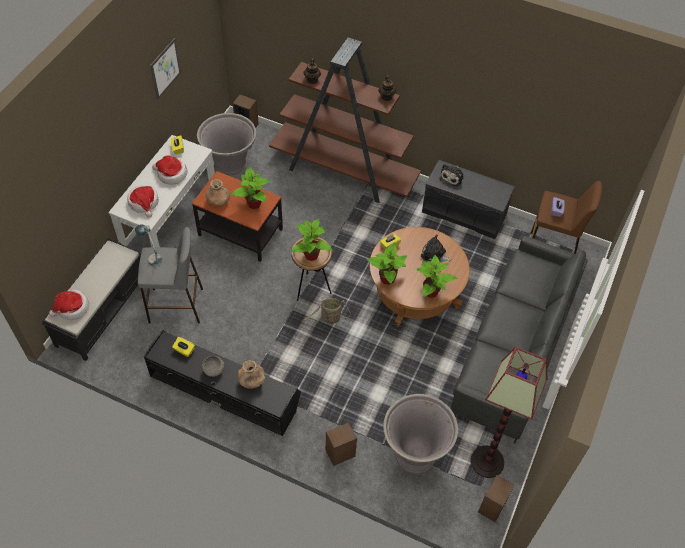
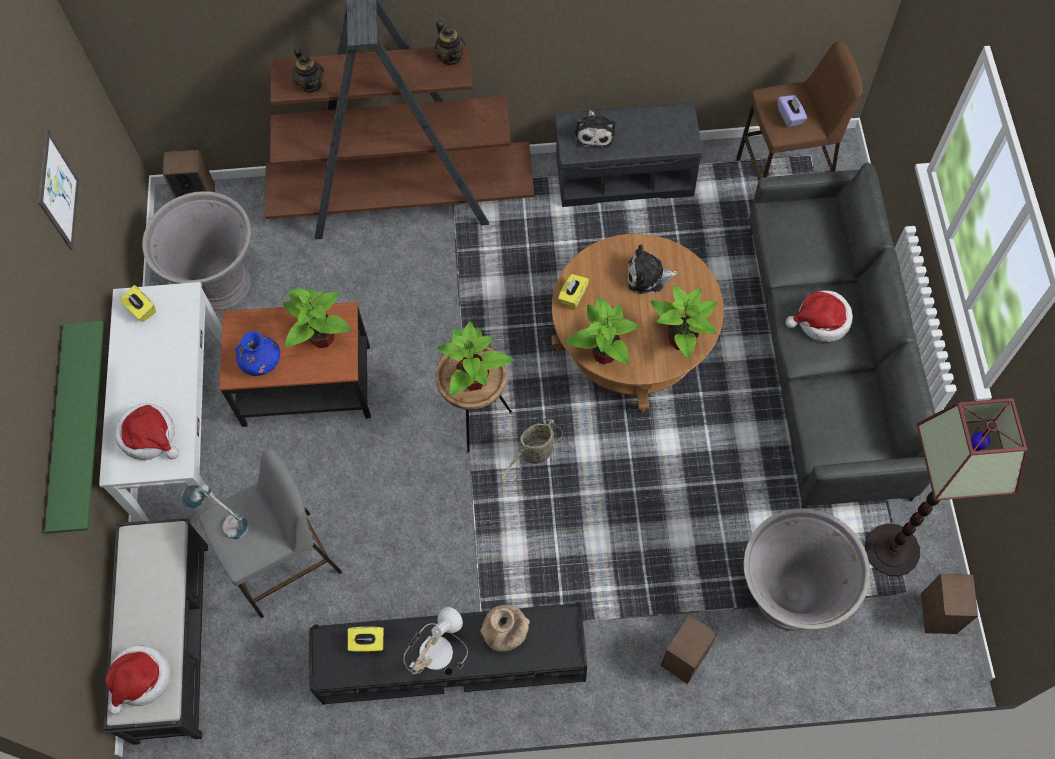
camera: 25 degrees left, 10 degrees up
(102, 173) = (62, 433): none -> green shelf
(171, 174) = (161, 361): hat -> hat (821, 321)
(213, 370) = (434, 649): grey bowl -> table lamp
(218, 201) = (262, 363): brown vase -> blue vase

